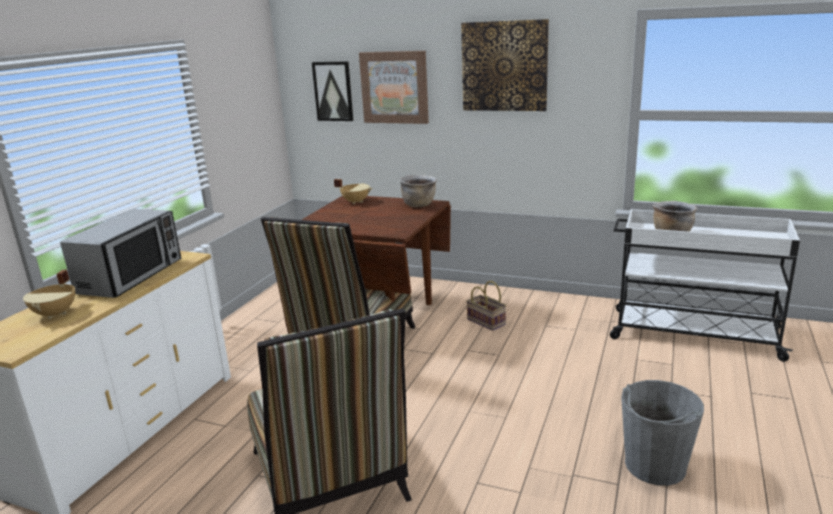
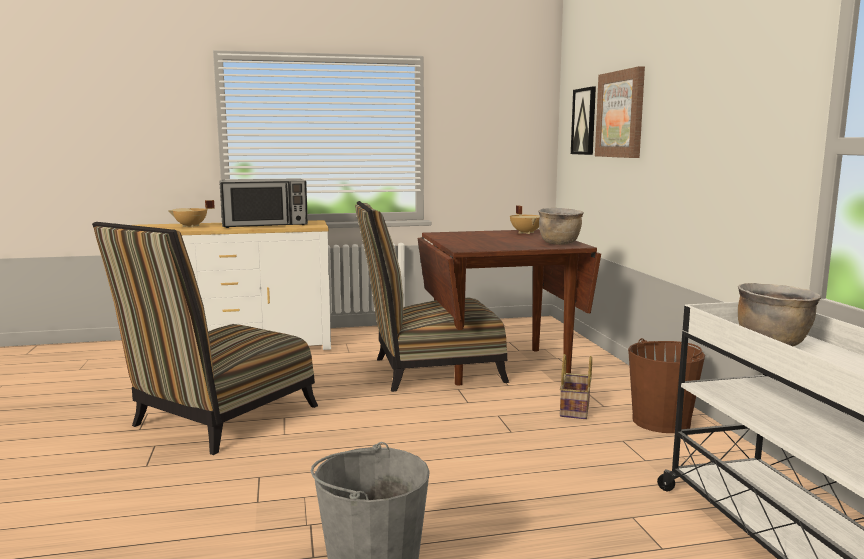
camera: 55 degrees right, 10 degrees down
(504, 66) = (703, 78): picture -> none
(531, 304) = (661, 421): none -> brown bucket

